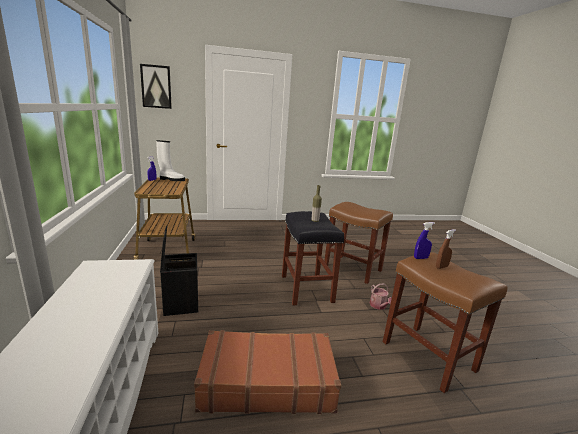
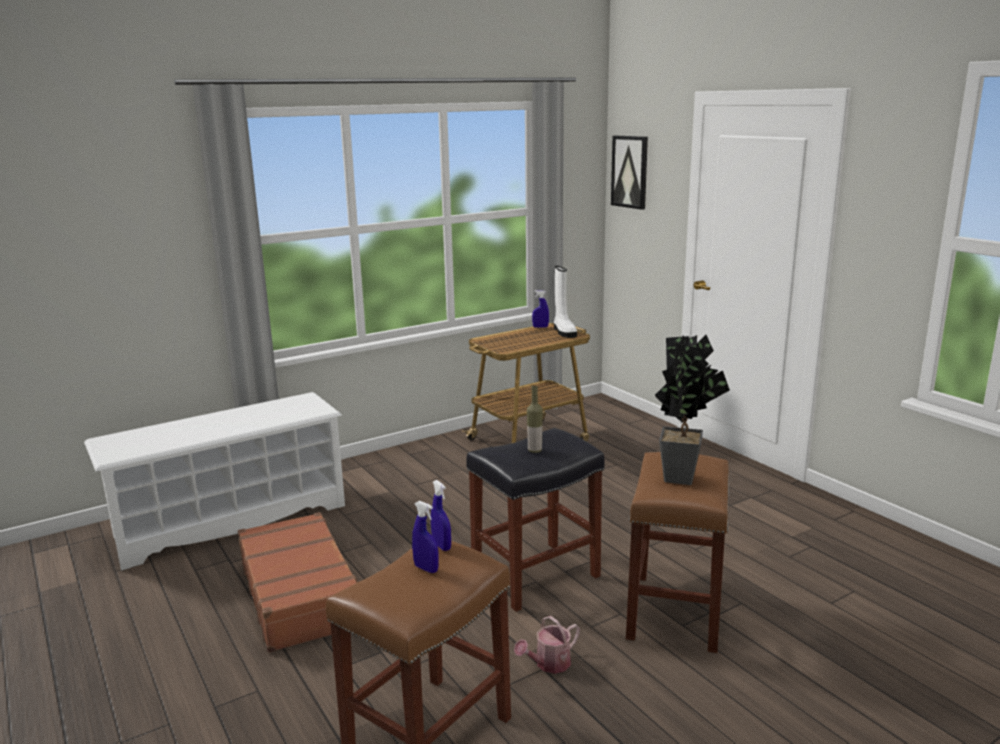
camera: 70 degrees right, 0 degrees up
(180, 303) = (409, 496): black storage box -> none
(360, 208) = (682, 475): none -> potted plant
(441, 267) = (426, 568): brown spray bottle -> blue spray bottle

